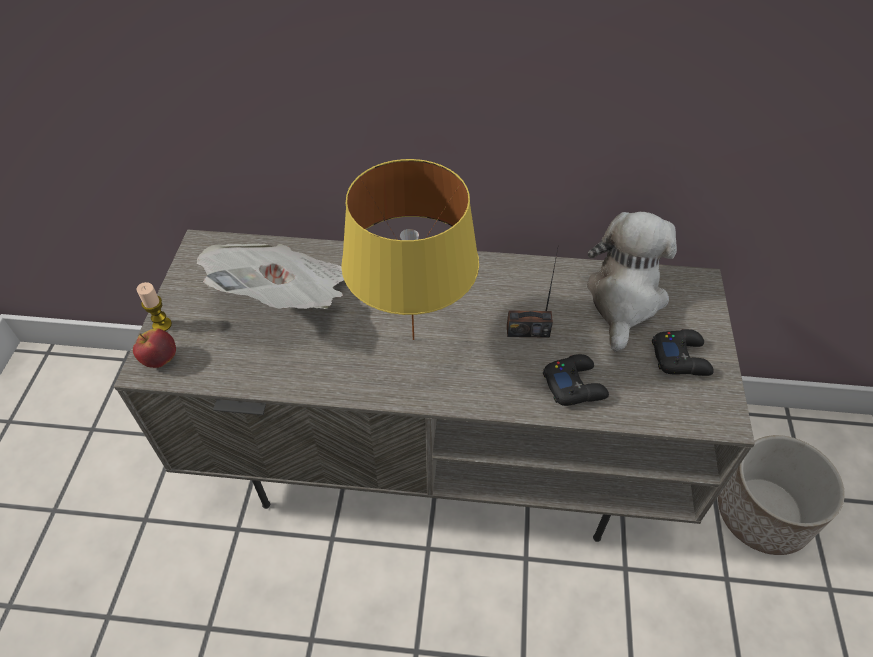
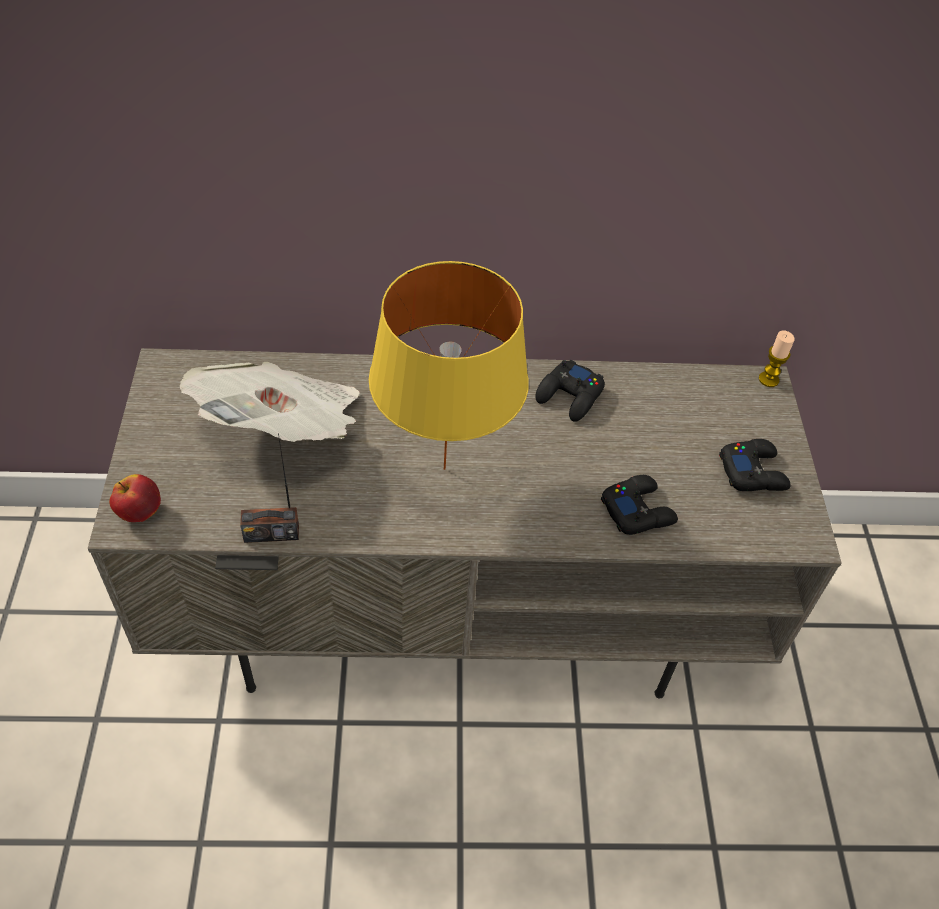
camera: 10 degrees left, 0 degrees up
(162, 325) = (133, 469): candle -> candle (768, 379)
(528, 284) = (570, 396): none -> black game controller
(528, 331) = (577, 451): radio -> radio (271, 533)
(624, 299) = (682, 408): plush toy -> none
(763, 513) = (847, 649): planter -> none

